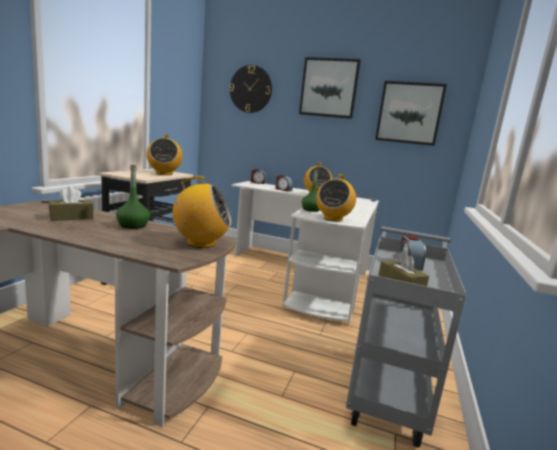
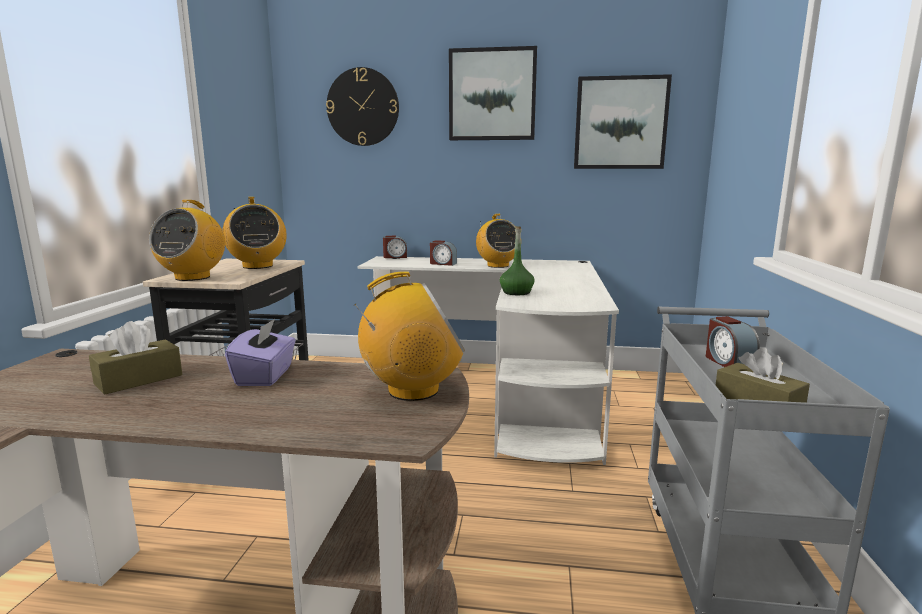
camera: 10 degrees left, 0 degrees up
(133, 225) = (265, 376): green bottle -> purple tissue box
(333, 219) = (563, 303): radio -> radio (193, 277)

